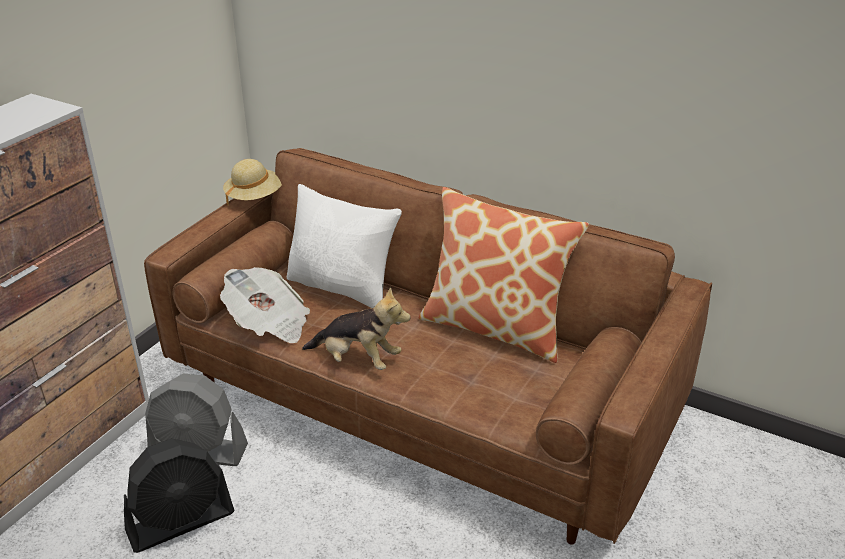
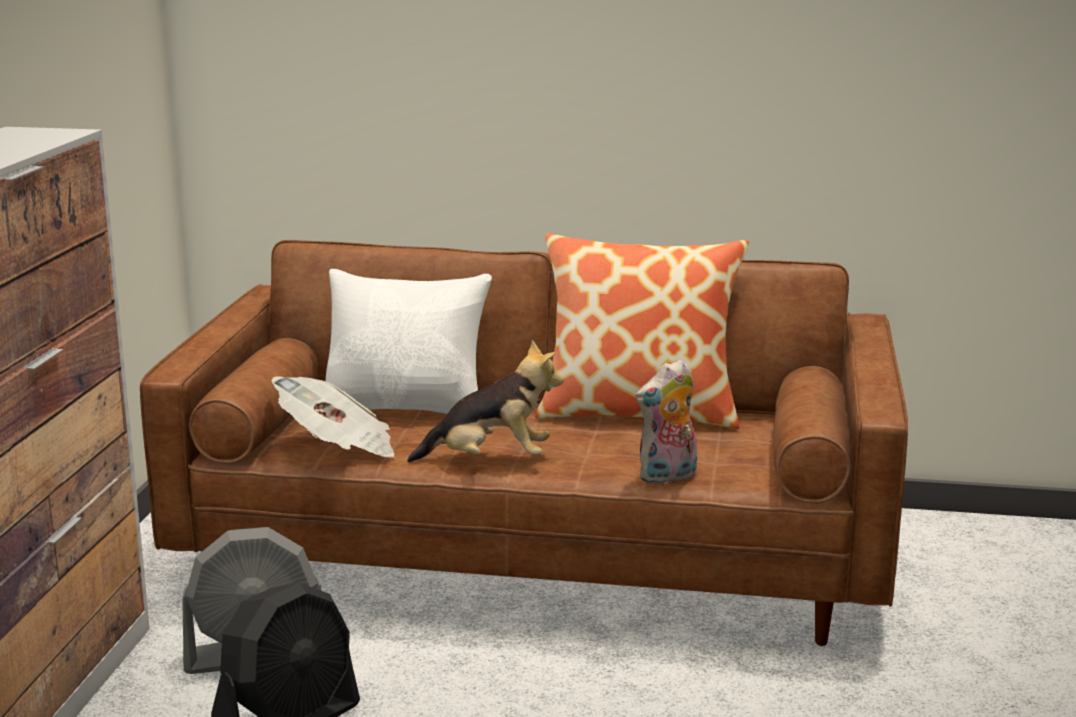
camera: 20 degrees left, 15 degrees down
(254, 197) = (246, 311): beige hat -> none
(468, 409) = (668, 477): none -> plush toy

